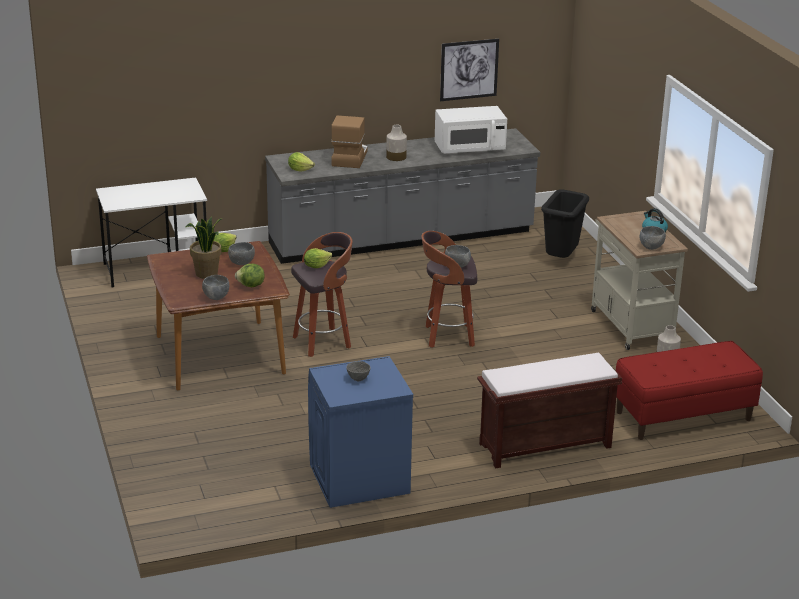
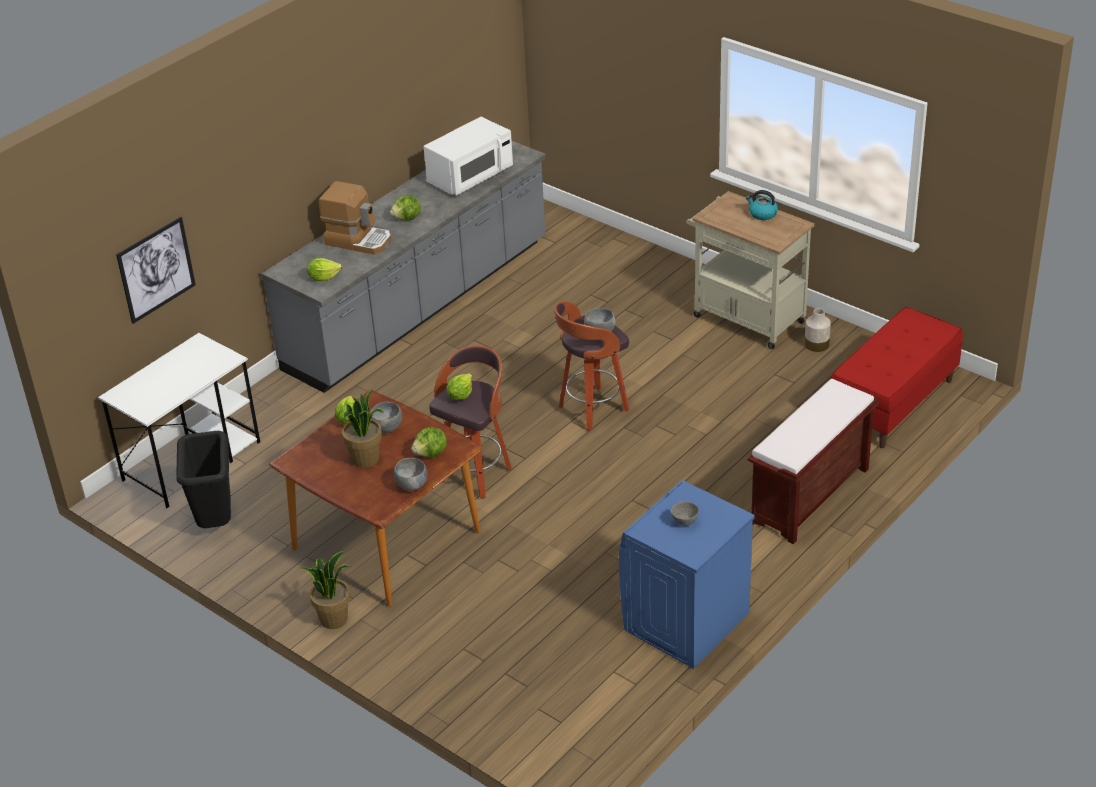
camera: 30 degrees left, 10 degrees up
(135, 382) = (334, 619): none -> potted plant
(349, 158) = (358, 240): coffee machine -> coffee machine turned 135 degrees clockwise
(396, 157) = (407, 218): beige vase -> lettuce
(469, 69) = (437, 84): picture -> picture (156, 269)
(561, 260) = (604, 266): black trash can -> black trash can (216, 523)
(651, 247) = (781, 235): grey bowl -> none

